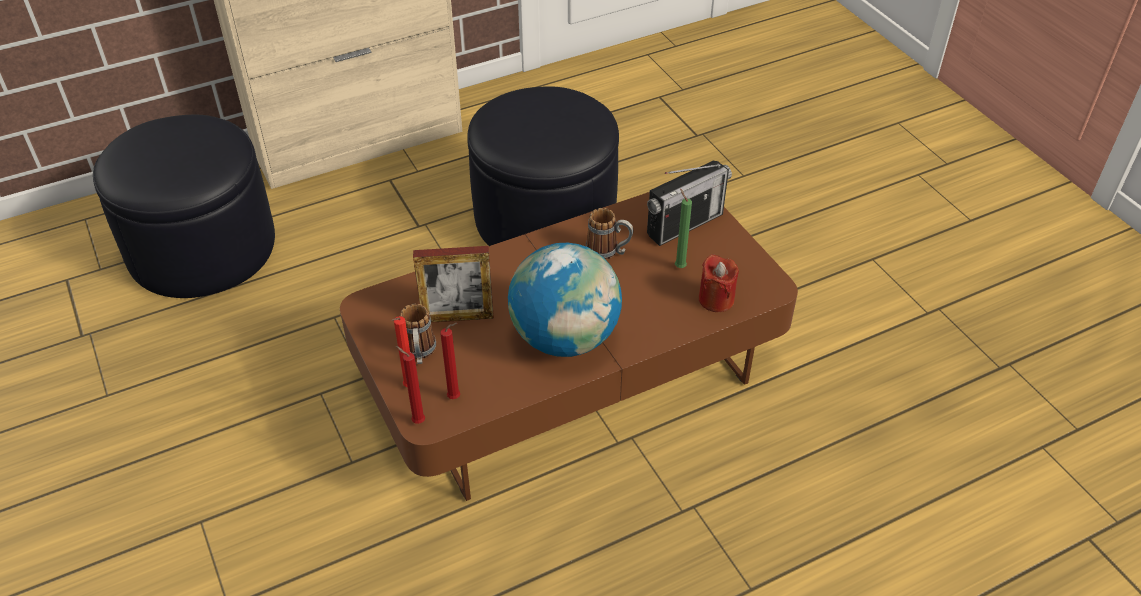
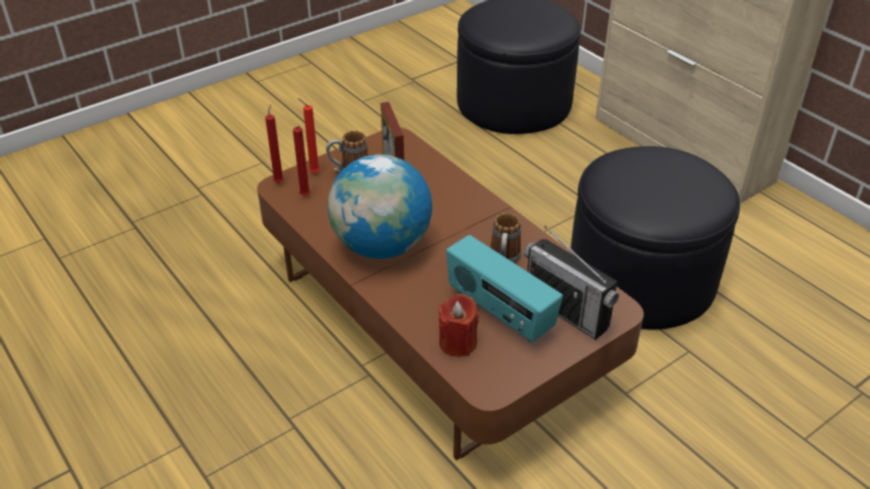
camera: 80 degrees right, 5 degrees down
(679, 266) = (499, 311): green candle -> radio

